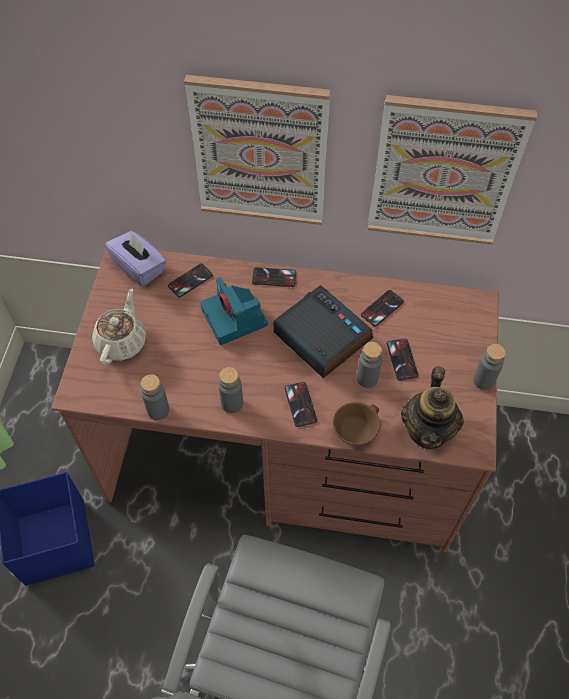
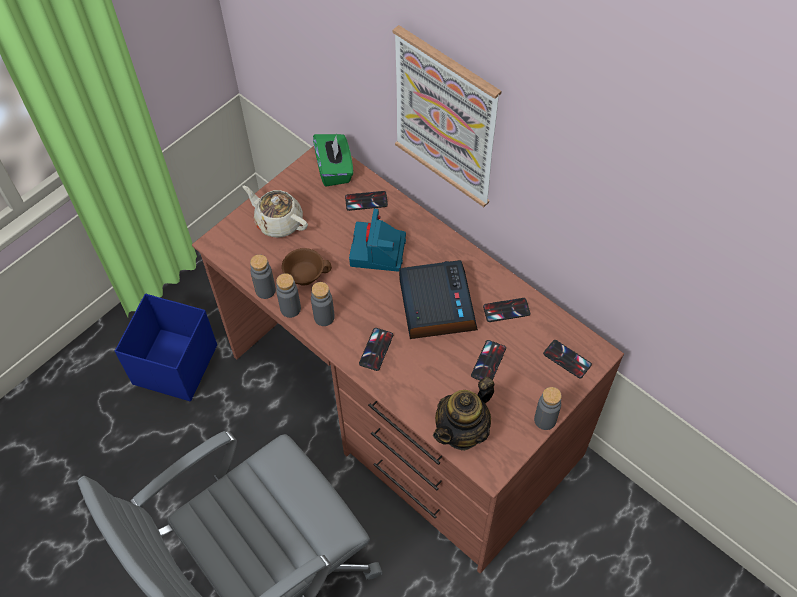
camera: 35 degrees right, 0 degrees up
(122, 341) = (278, 221): beige teapot -> beige teapot turned 105 degrees counterclockwise
(139, 268) = (334, 169): purple tissue box -> green tissue box
(274, 277) = (435, 234): phone -> phone (567, 359)
(354, 429) = (403, 394): brown cup -> brown cup (305, 273)
(367, 378) = (446, 360): grey bottle -> grey bottle (290, 309)
(444, 172) = (586, 211): picture -> none

